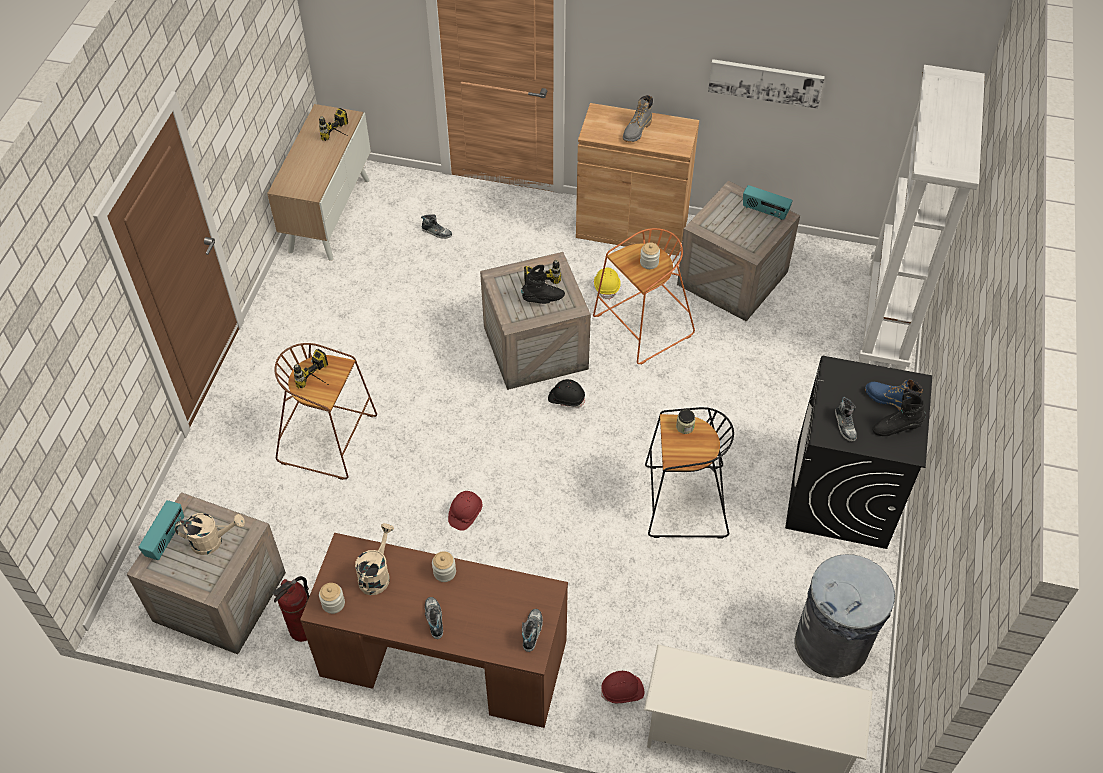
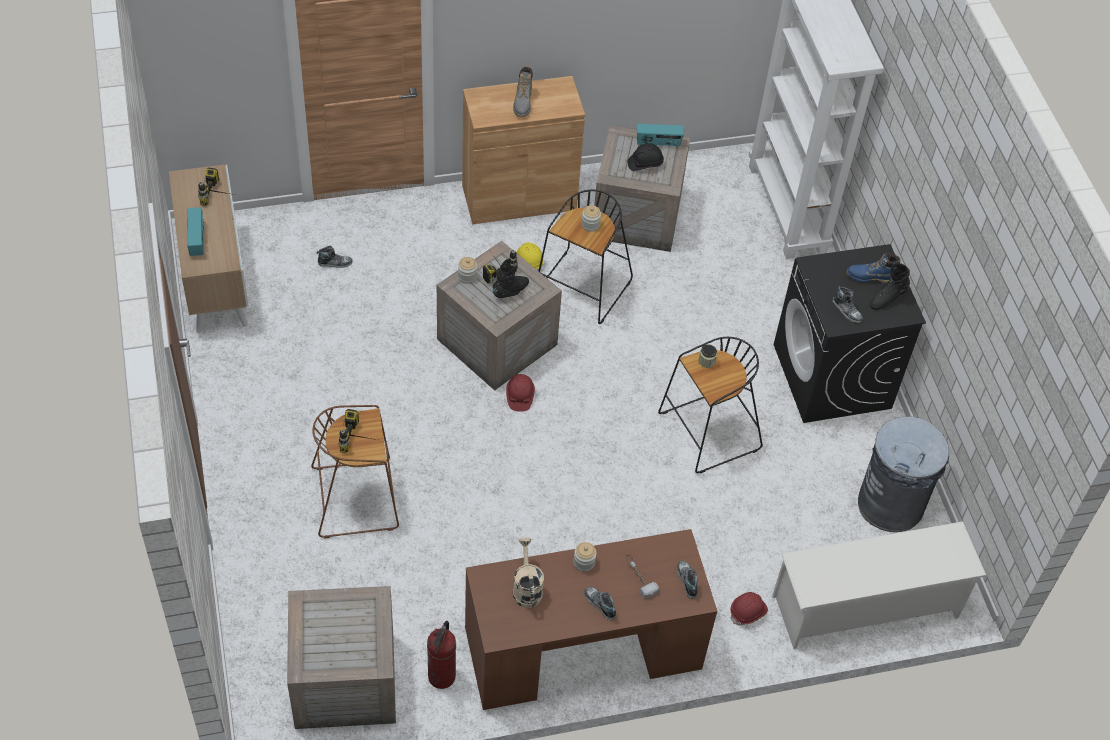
camera: 30 degrees left, 0 degrees up
(166, 538) = (303, 637): radio -> radio (197, 240)
(212, 541) = (349, 622): beige watering can -> none
(333, 603) = (505, 627): jar -> jar (467, 276)
(465, 513) = (525, 516): red hard hat -> red hard hat (519, 396)
(488, 608) = (639, 577): none -> hammer
(566, 398) = (553, 379): black hard hat -> black hard hat (645, 163)
(642, 328) = (583, 289): orange stool -> black stool
(765, 82) = (631, 24): picture -> none

